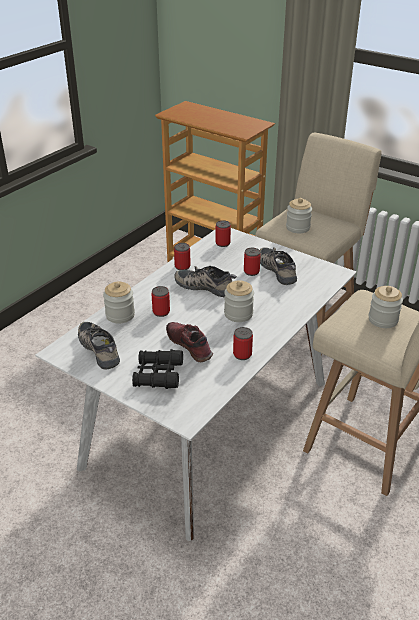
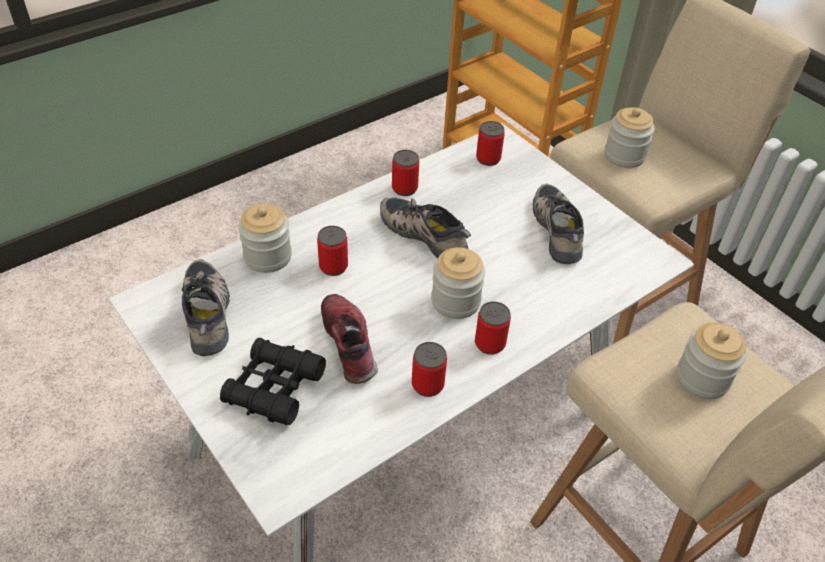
camera: 15 degrees right, 10 degrees up
(251, 272) = (512, 223): can -> can (490, 343)

